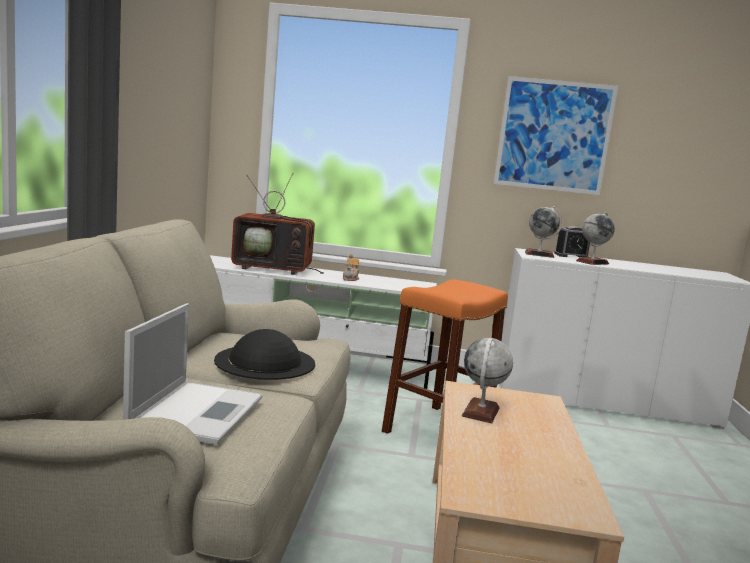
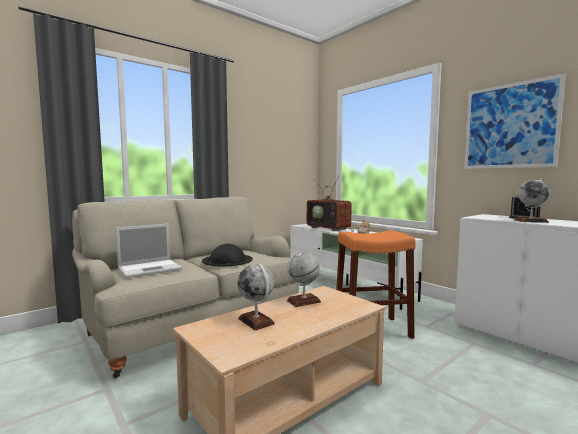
camera: 45 degrees right, 5 degrees down
(539, 254) = (489, 216): globe -> globe (256, 321)

